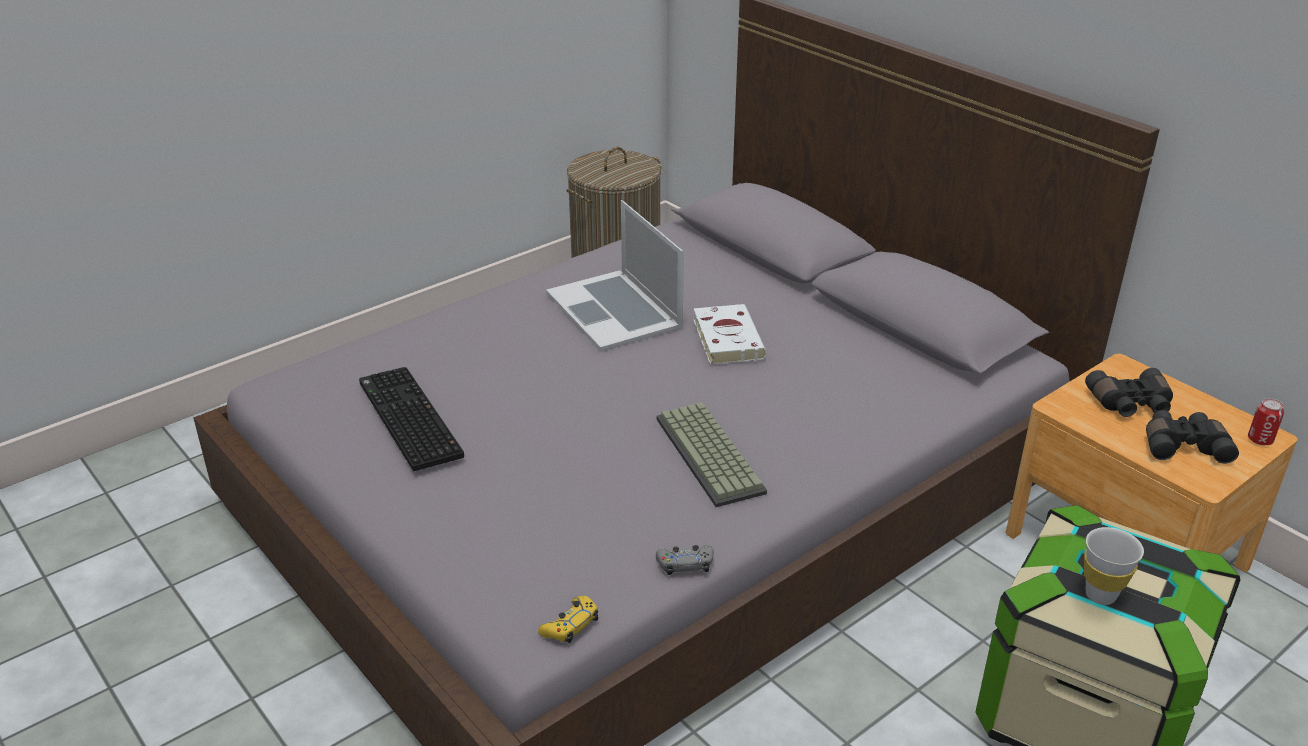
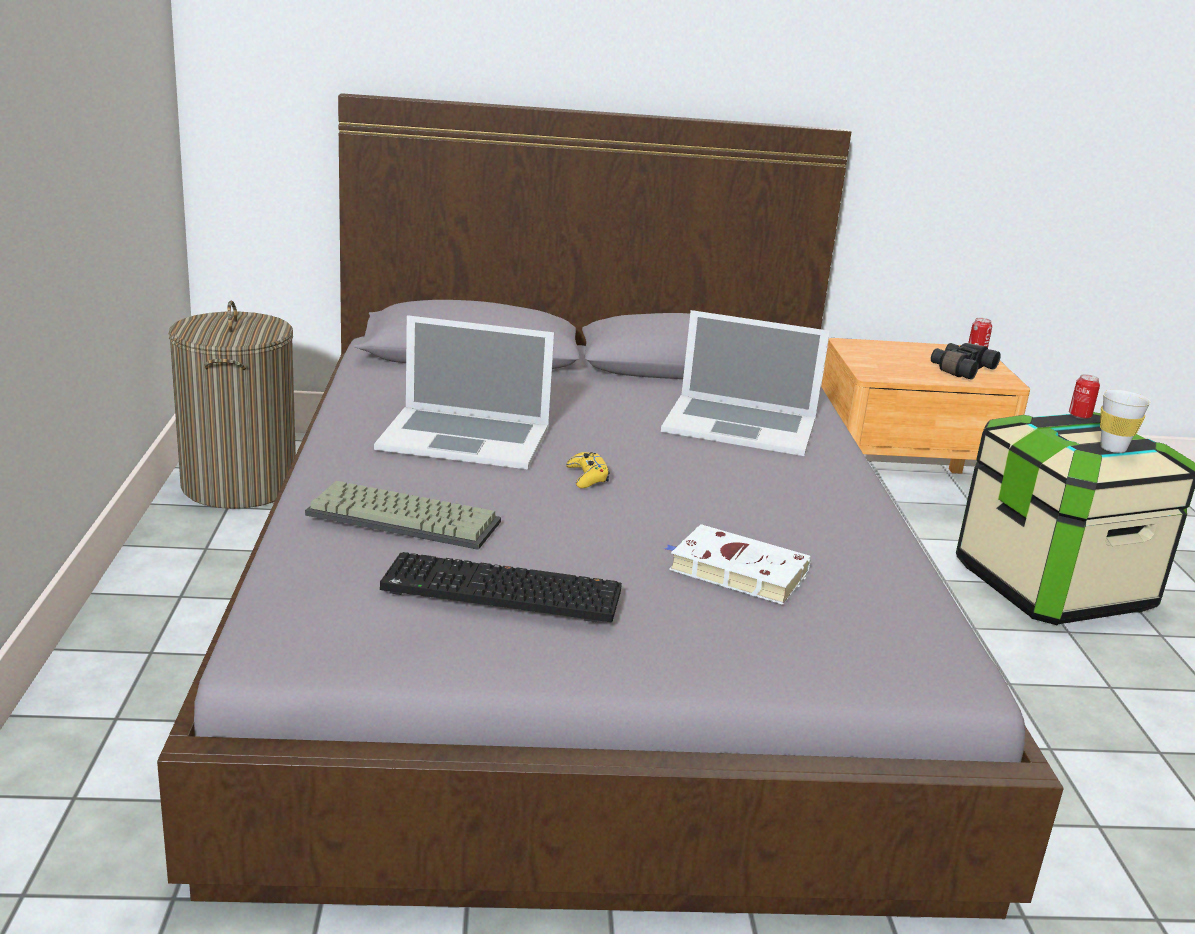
camera: 55 degrees left, 10 degrees down
(570, 625) = (953, 646): yellow game controller -> yellow game controller (587, 477)
(685, 564) = (912, 566): grey game controller -> none
(712, 455) = (766, 495): keyboard -> keyboard (406, 517)
(726, 338) = (593, 422): white book -> white book (734, 571)
(835, 393) = (740, 425): none -> laptop
(1130, 404) = (895, 360): black binoculars -> none
(1162, 550) = (1079, 416): none -> can

